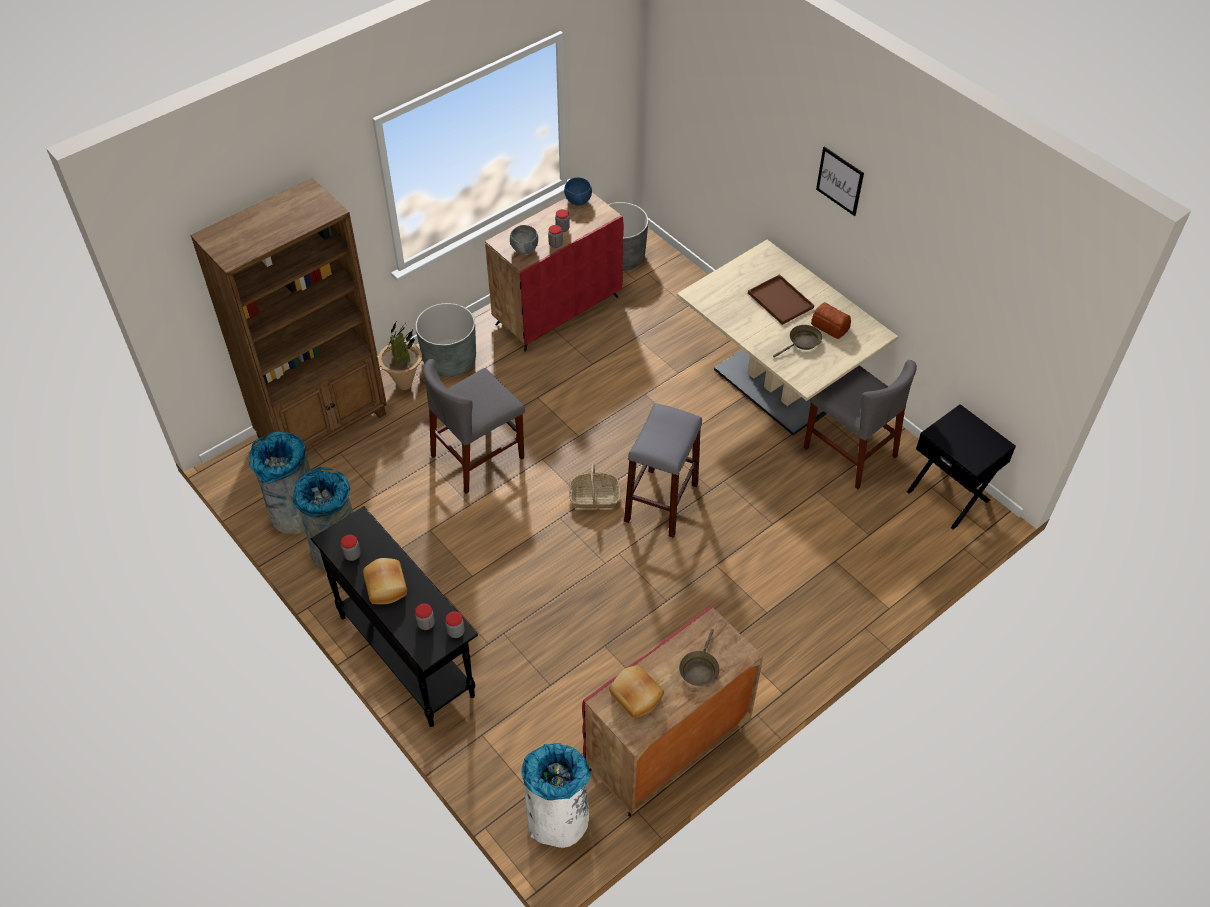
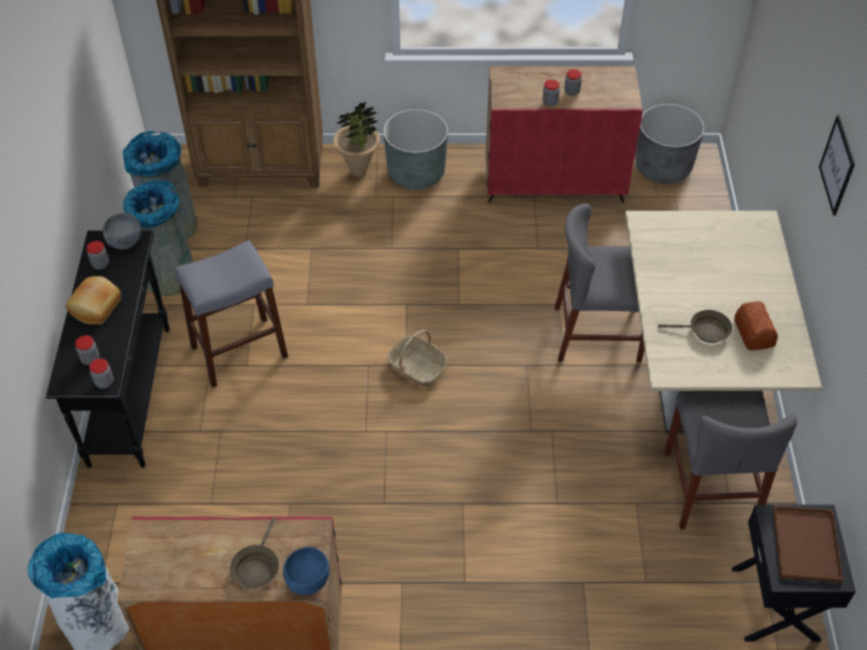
camera: 40 degrees right, 0 degrees up
(478, 457) = (355, 268): grey chair -> grey chair (597, 334)
(524, 249) = (516, 92): grey bowl -> grey bowl (125, 242)
(578, 201) = (613, 75): blue bowl -> blue bowl (307, 581)
(635, 697) = (175, 548): bread -> none
(661, 502) = (471, 411): grey stool -> grey stool (239, 351)
(699, 669) = (256, 567): brown frying pan -> brown frying pan turned 45 degrees counterclockwise
(779, 300) = (725, 276): brown tray -> brown tray (805, 543)

